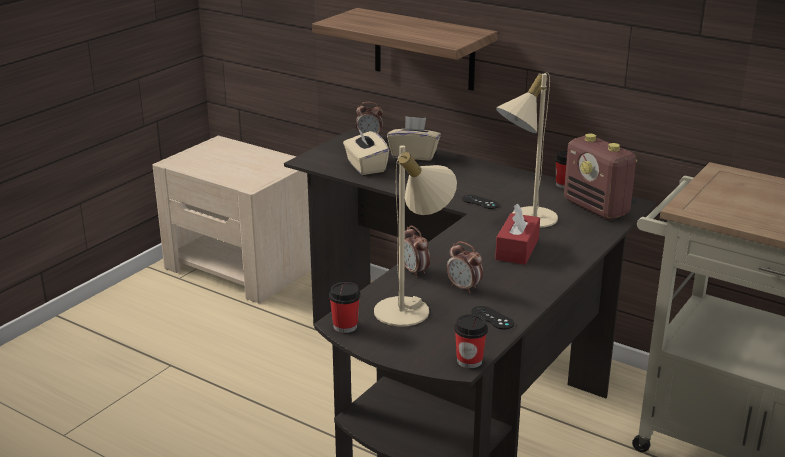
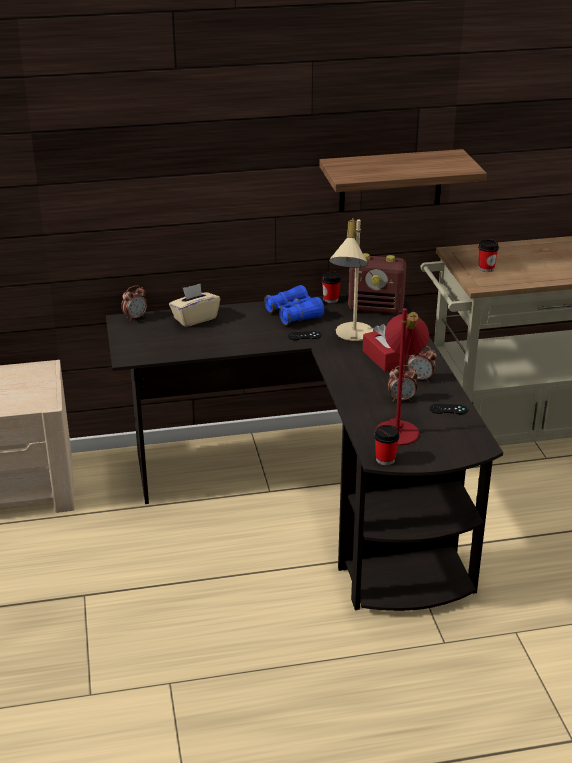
camera: 45 degrees left, 5 degrees up
(365, 166) = (179, 343): beige tissue box -> none
(411, 309) = (399, 428): beige table lamp -> red table lamp
(415, 271) = (356, 403): alarm clock -> alarm clock (420, 378)
(424, 49) = (175, 224): shelf -> shelf (390, 180)
(469, 361) = (482, 441): cup -> cup (486, 268)
(505, 183) = (294, 314): none -> blue binoculars

